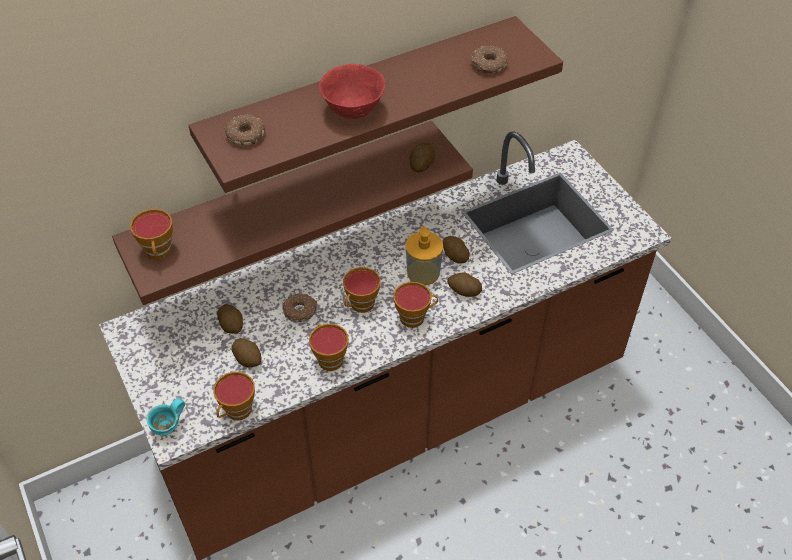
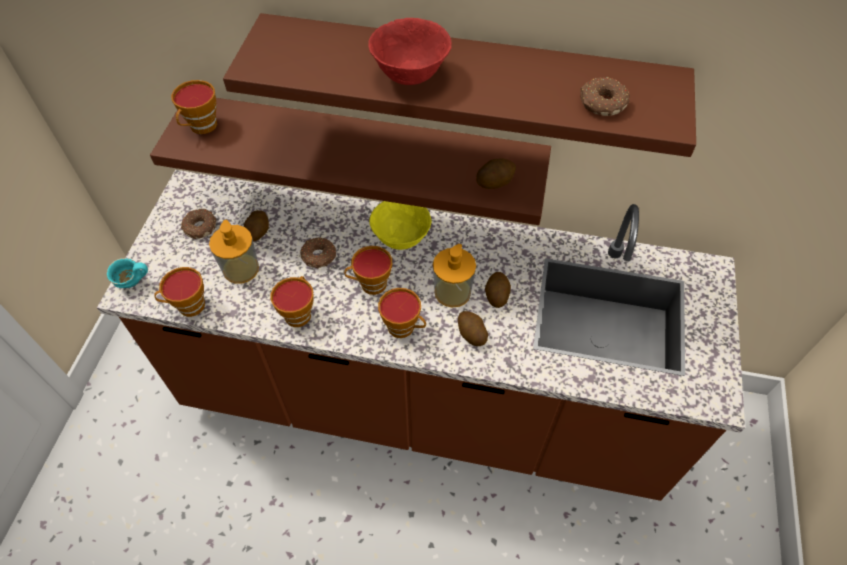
camera: 40 degrees right, 5 degrees up
(245, 135) = (291, 46): donut -> donut (200, 227)
(248, 359) = (241, 269): potato -> soap dispenser
(348, 260) = (401, 238): none -> yellow bowl

